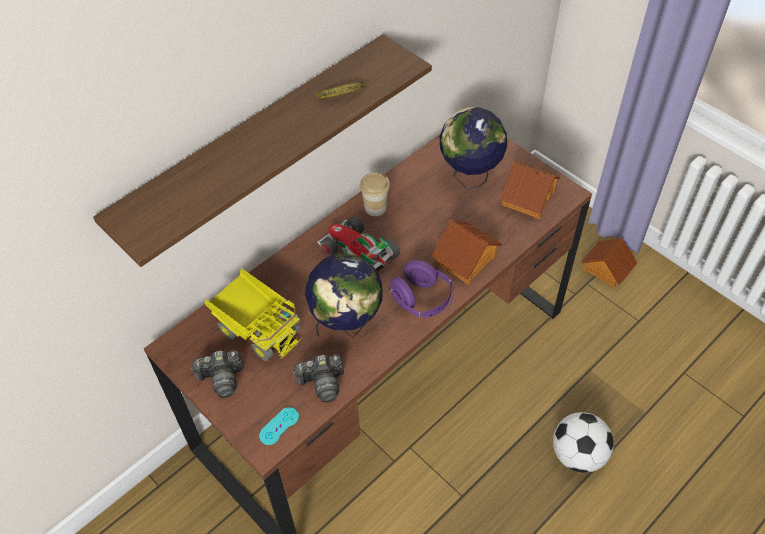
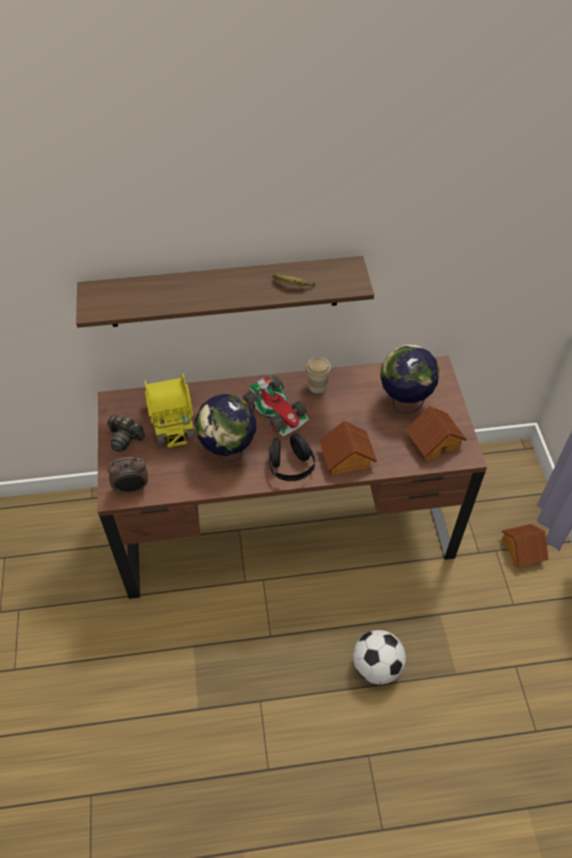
camera: 35 degrees right, 0 degrees up
(279, 426) = (132, 488): turquoise game controller -> alarm clock
(322, 383) = (180, 479): camera -> none
(357, 253) = (277, 410): toy car -> toy car turned 150 degrees clockwise
(422, 300) = (291, 467): purple headphones -> black headphones

